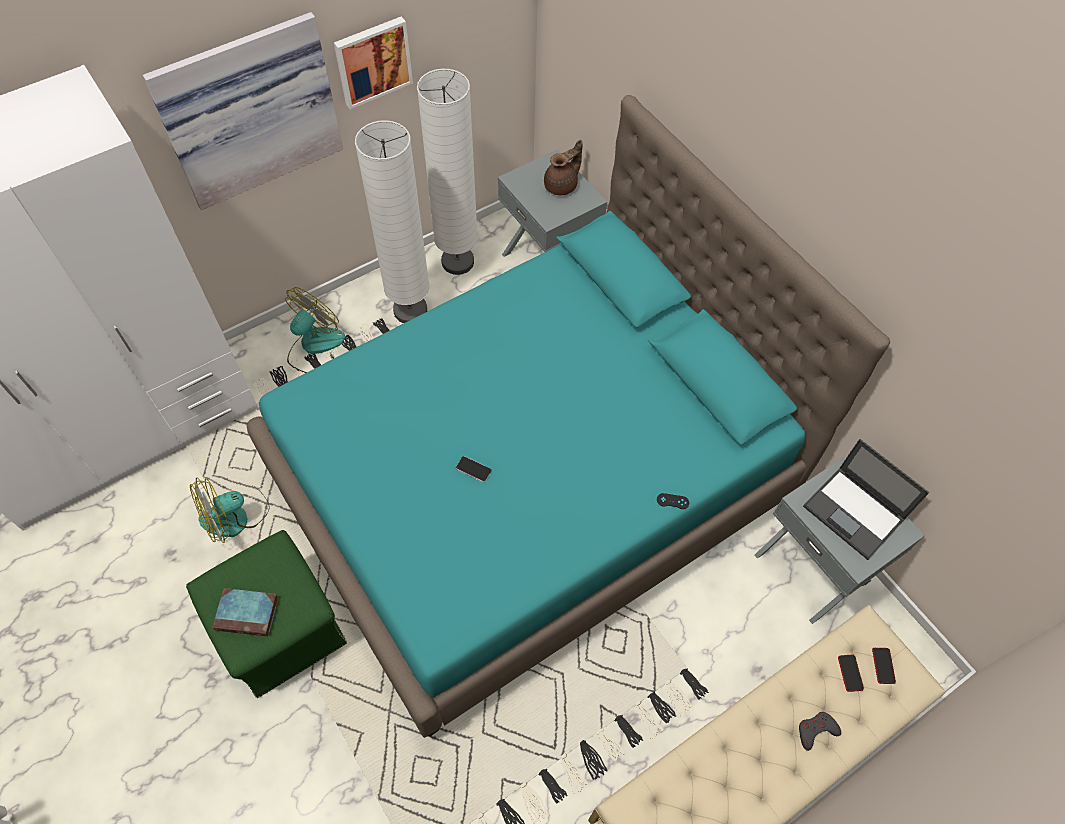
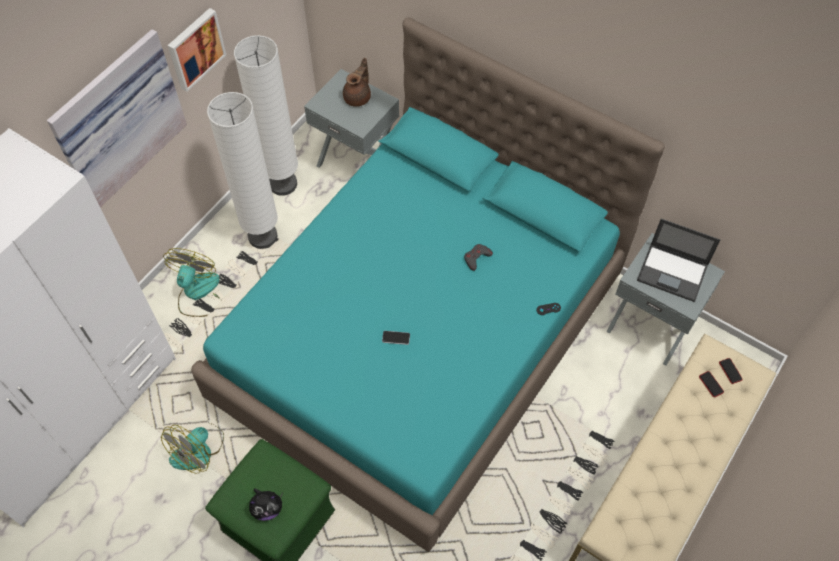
camera: 20 degrees left, 0 degrees up
(249, 613) = (267, 508): book -> plush toy
(816, 730) = (704, 431): grey game controller -> grey game controller (476, 258)

